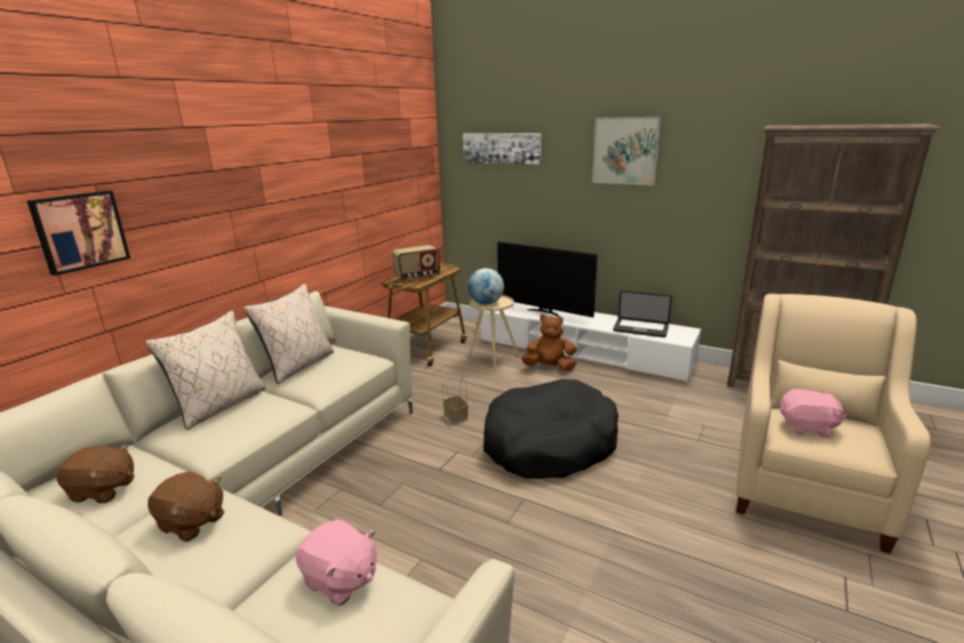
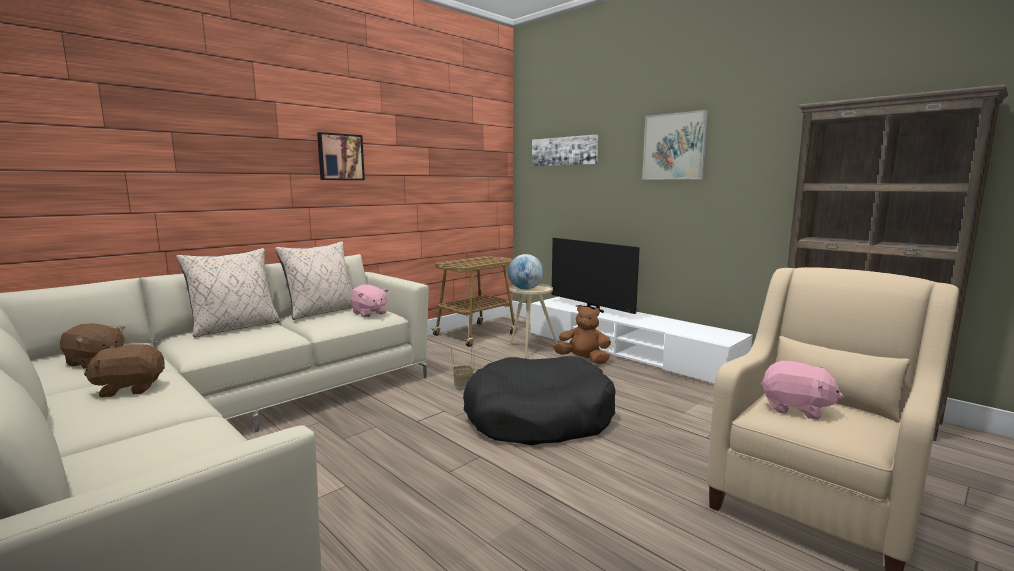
camera: 15 degrees right, 10 degrees down
(80, 231) = (151, 165): picture -> picture (340, 157)
(192, 523) = (130, 388): brown plush toy -> brown plush toy turned 120 degrees clockwise
(340, 580) = (194, 441): pink plush toy -> pink plush toy (369, 313)
(417, 277) = (469, 262): radio -> none
(640, 329) = (682, 328): laptop -> none

